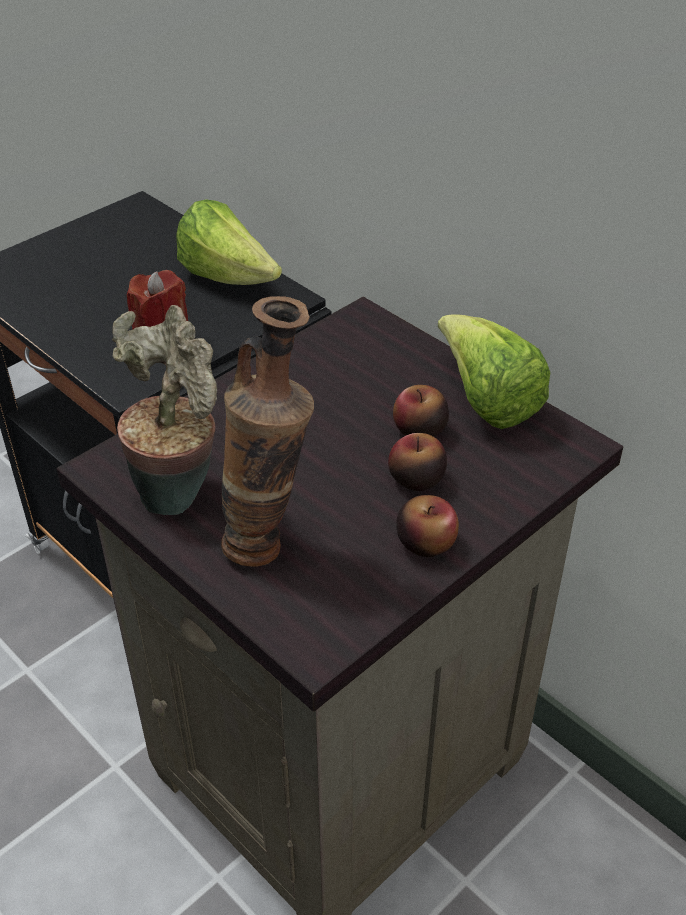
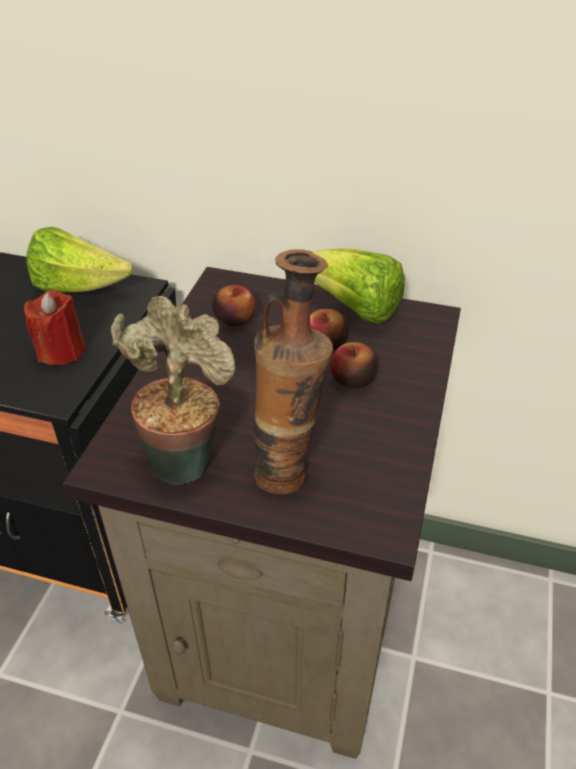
camera: 30 degrees left, 0 degrees up
(426, 542) = (396, 420): apple -> apple (234, 318)

